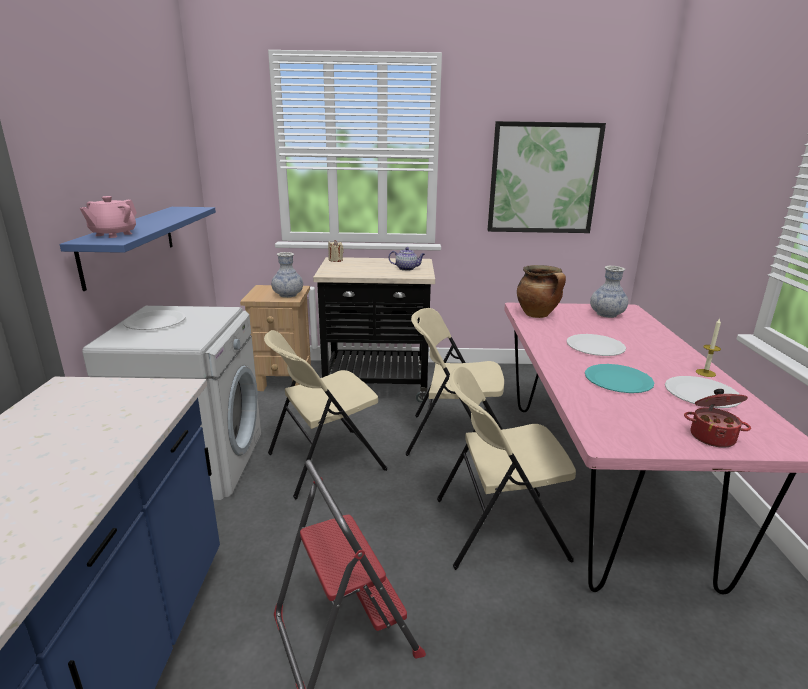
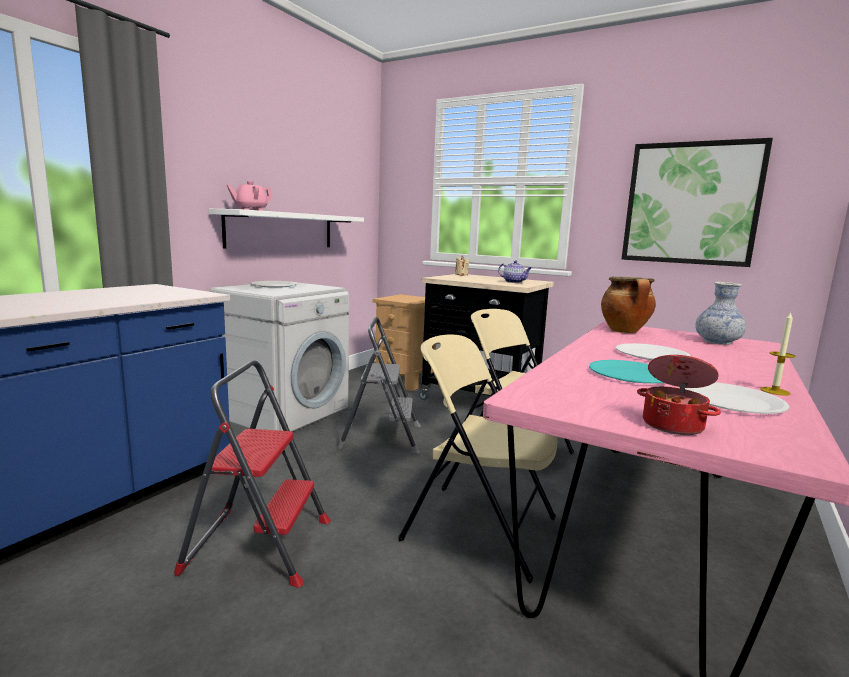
camera: 30 degrees right, 10 degrees down
(130, 243) = (281, 230): blue shelf -> white shelf
(288, 295) = (414, 300): vase -> none
(326, 461) = (377, 436): beige chair -> grey step ladder

